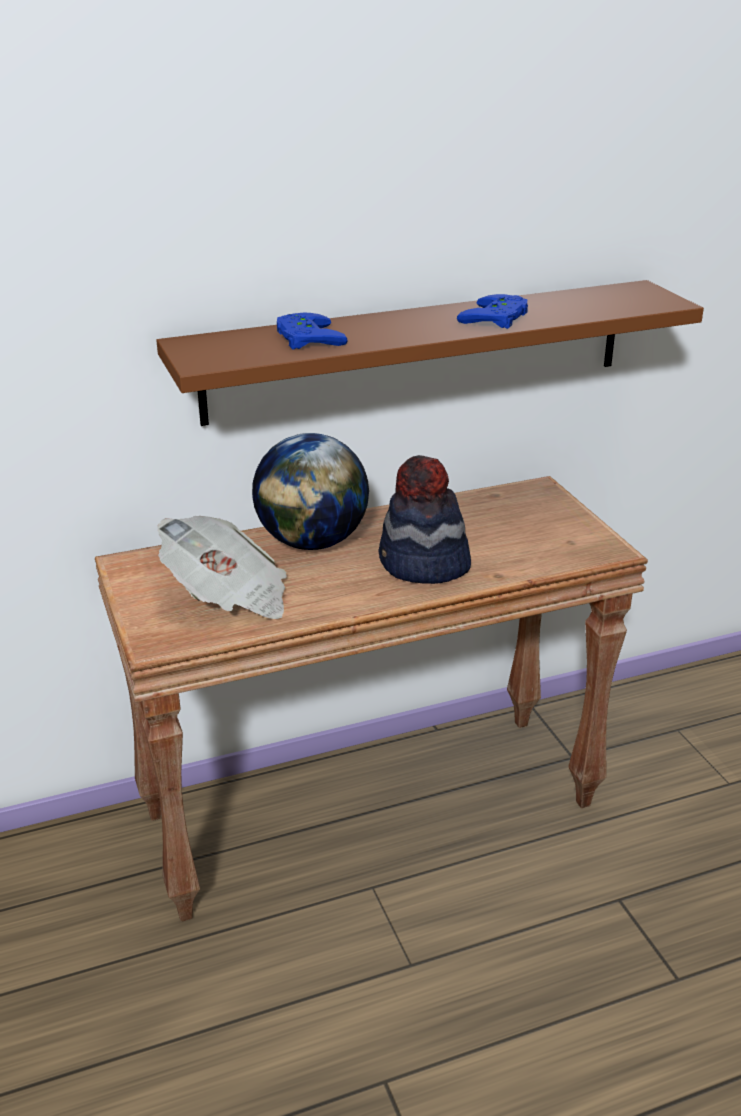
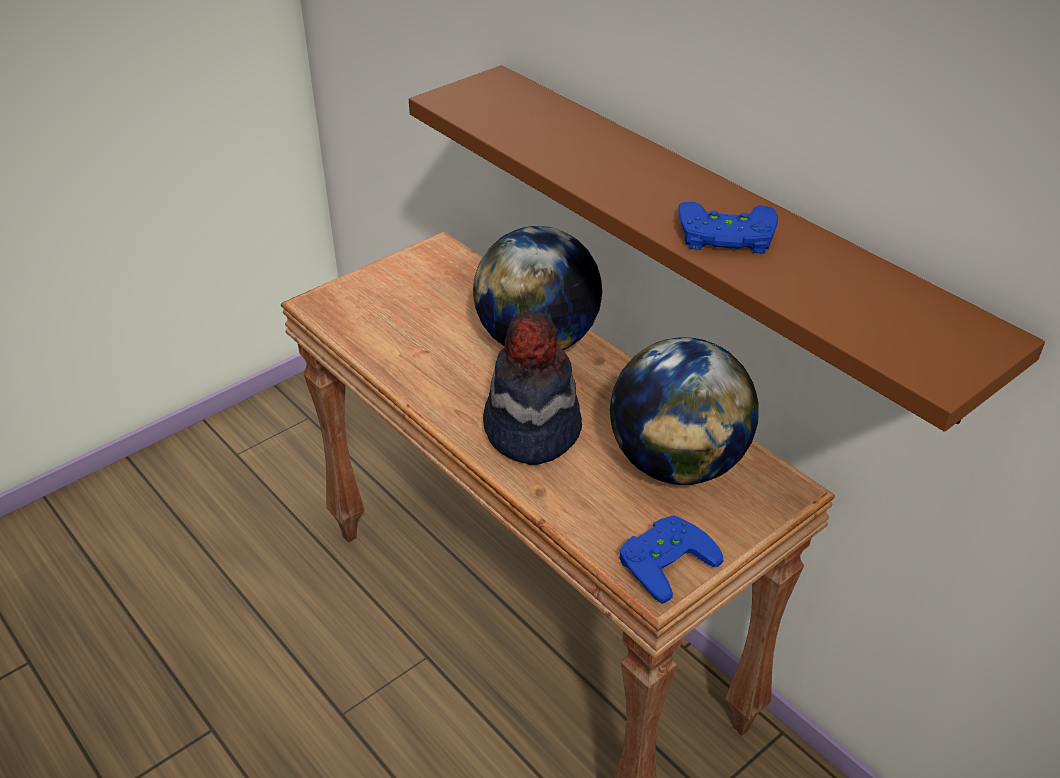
camera: 70 degrees right, 10 degrees up
(228, 597) = (408, 320): newspaper -> none
(304, 338) = (555, 132): blue game controller -> blue game controller (663, 558)
(494, 517) = (677, 463): none -> globe

